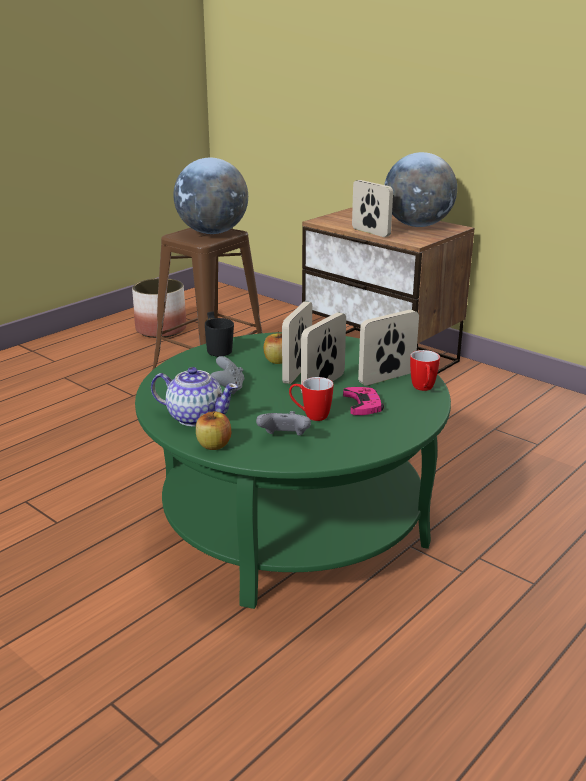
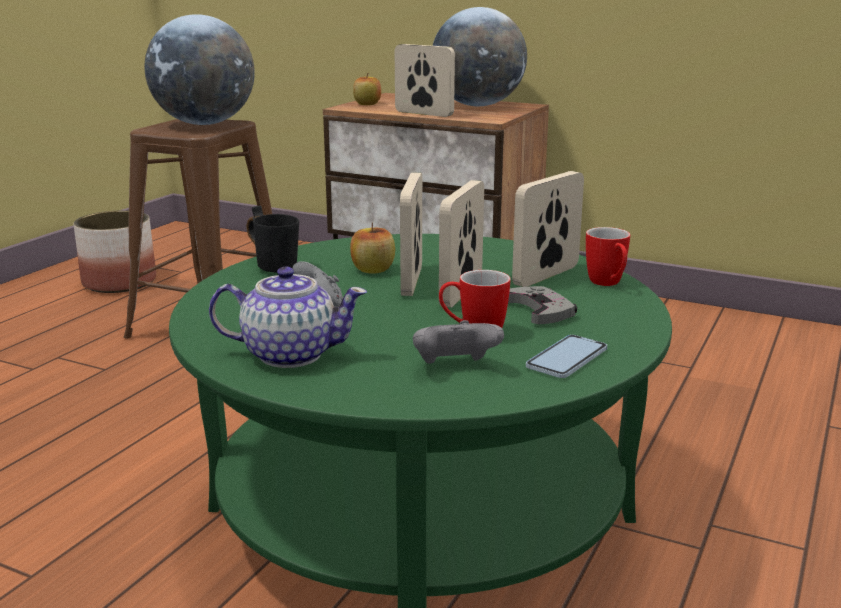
camera: 15 degrees left, 5 degrees down
(214, 445) = (346, 390): apple -> apple (367, 104)
(355, 441) = (567, 358): none -> phone
(363, 405) = (540, 311): pink game controller -> grey game controller

